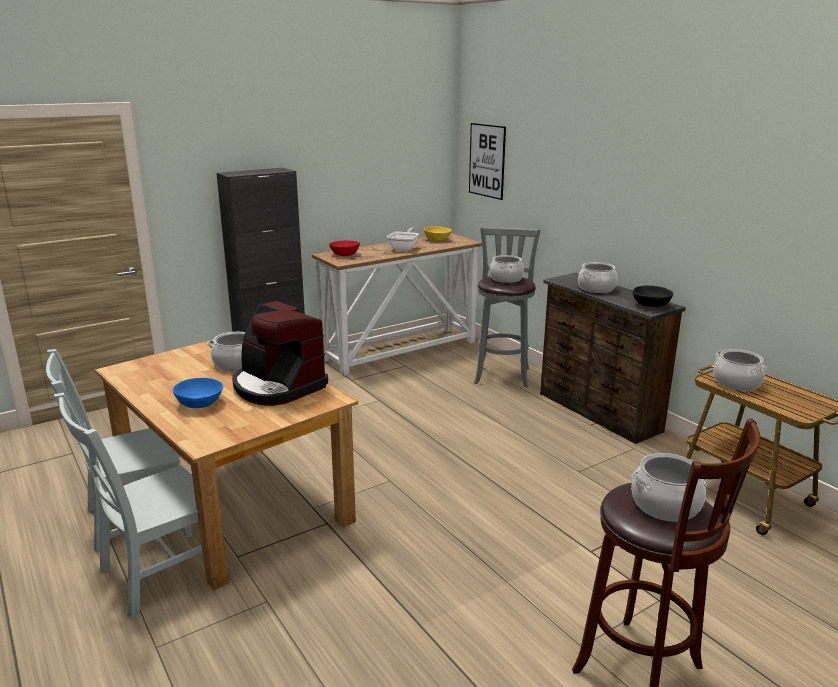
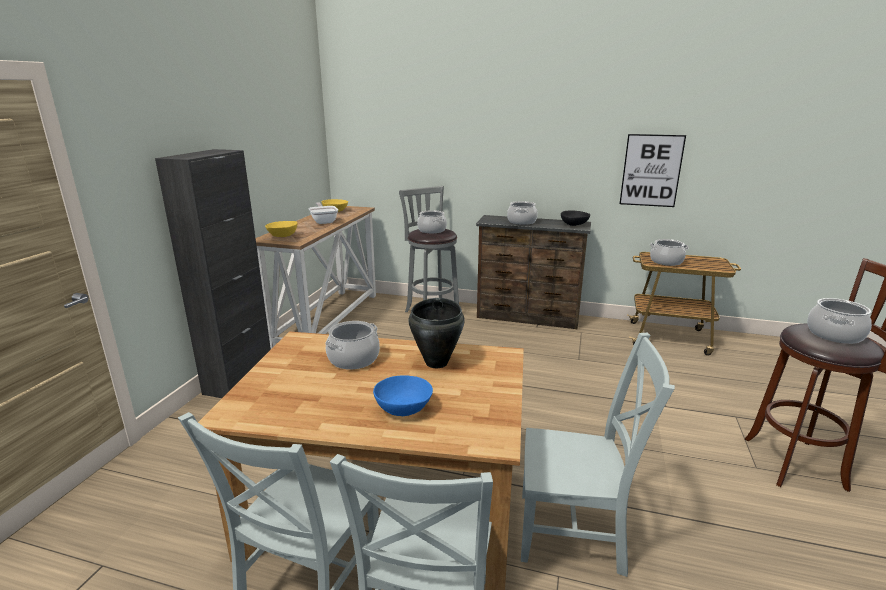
camera: 40 degrees left, 0 degrees up
(277, 386) = (437, 362): coffee machine -> black cooking pot
(324, 587) = (576, 532): none -> grey chair
(344, 254) = (282, 235): red bowl -> yellow bowl
(487, 161) = (368, 134): picture -> picture (651, 170)

